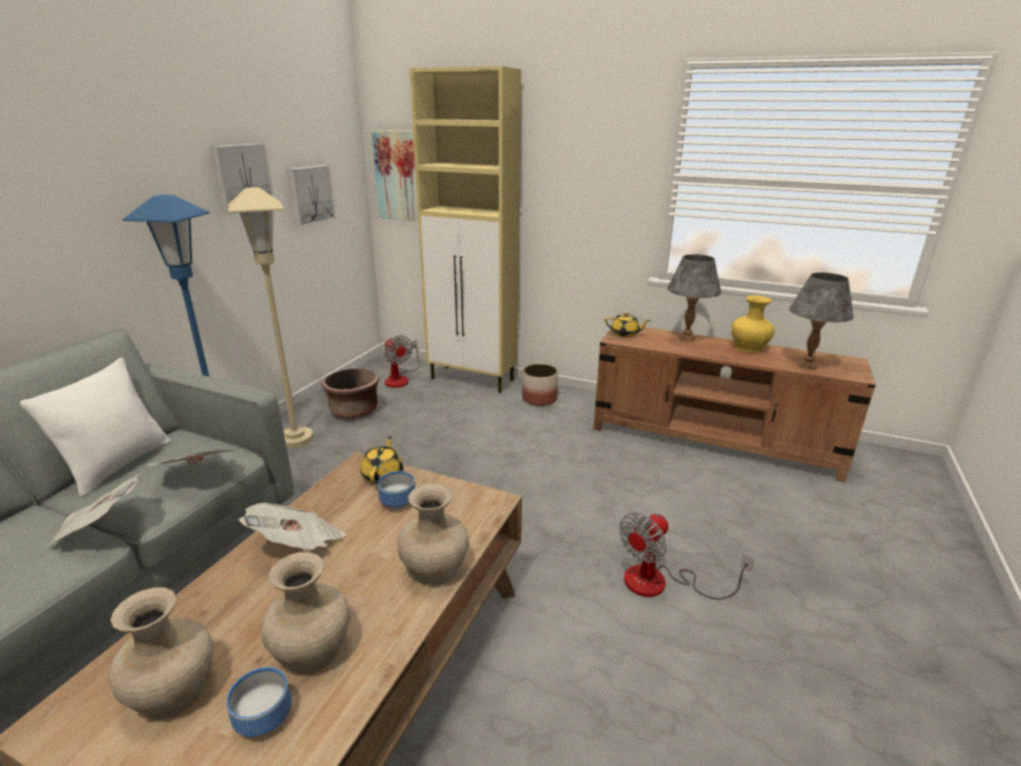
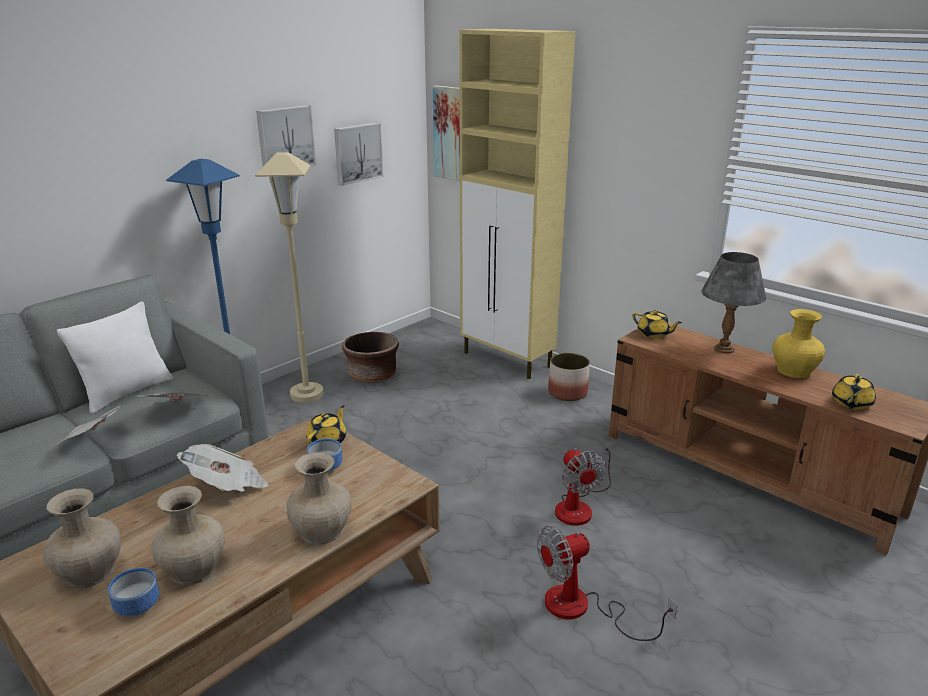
camera: 20 degrees right, 0 degrees up
(400, 378) = (433, 348): fan -> fan (579, 506)
(807, 365) = (851, 403): grey table lamp -> yellow teapot

